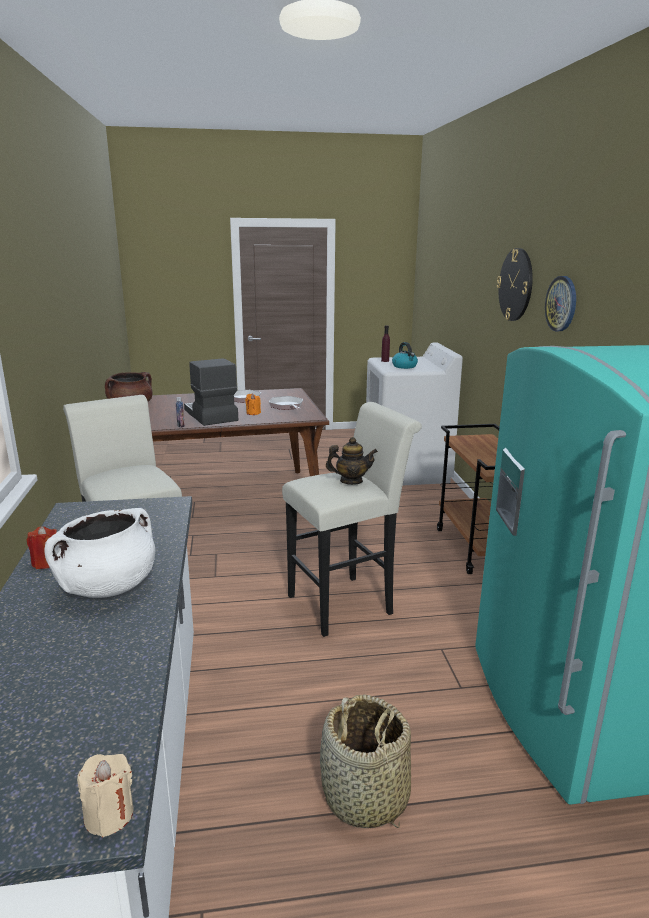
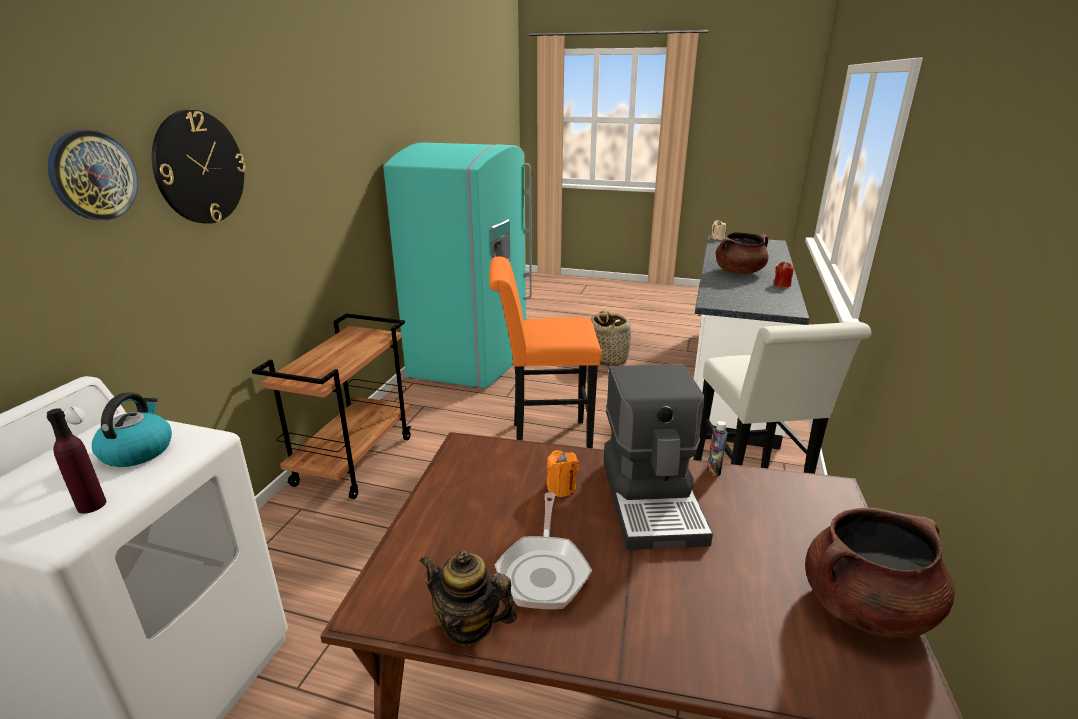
camera: 155 degrees left, 5 degrees up
(108, 587) = (739, 272): white cooking pot -> brown cooking pot
(287, 406) = (475, 499): frying pan -> none
(347, 603) = (543, 441): white stool -> orange stool
(351, 481) = (543, 326): teapot -> teapot (468, 625)
(561, 303) = (295, 163): wall clock -> wall clock (93, 175)

